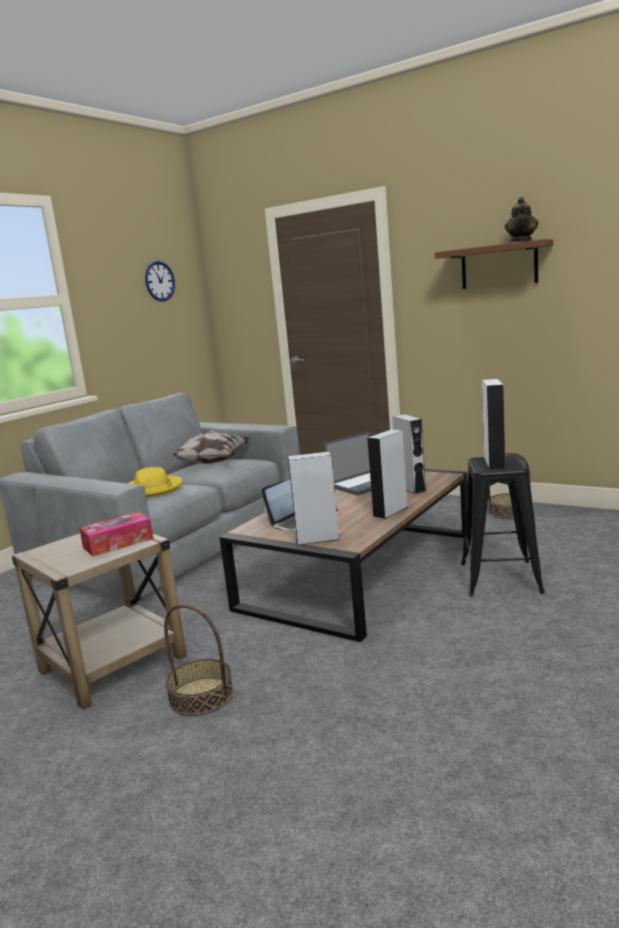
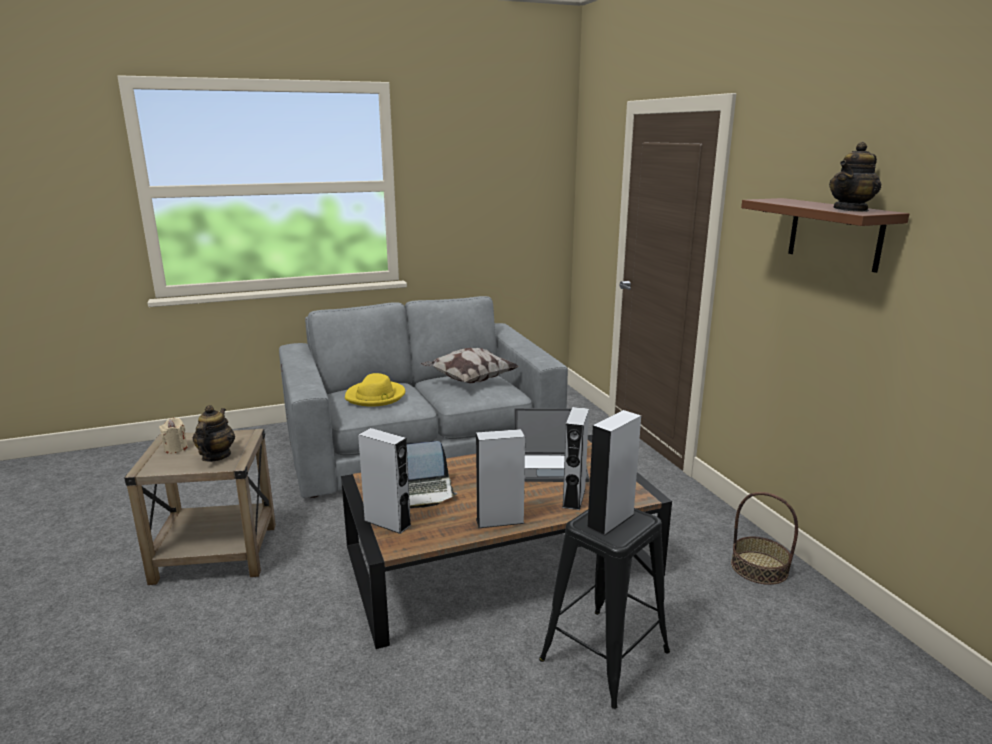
camera: 35 degrees right, 5 degrees up
(61, 553) = (176, 448): none -> beige candle
(118, 543) = (216, 456): tissue box -> teapot
(159, 281) = (511, 171): wall clock -> none
(201, 696) = (212, 624): basket -> none

